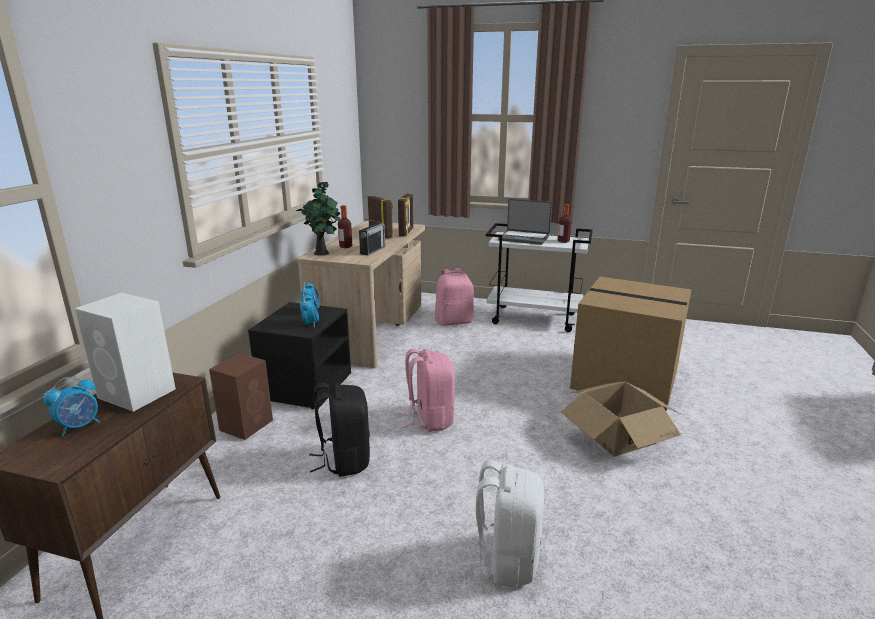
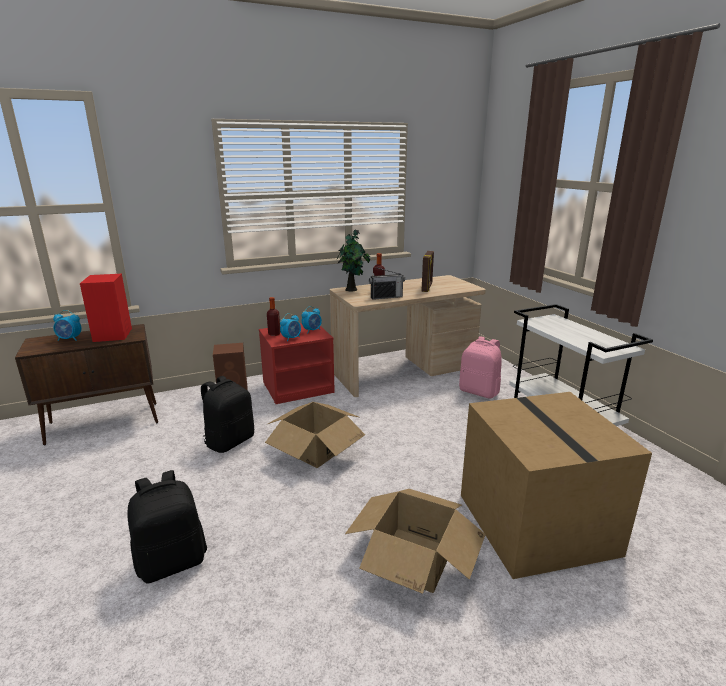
camera: 50 degrees right, 0 degrees up
(138, 394) = (112, 335): white speaker -> red speaker
(306, 386) = (298, 387): black nightstand -> red nightstand
(406, 232) = (450, 291): picture frame -> none
(429, 419) = (316, 448): pink backpack -> cardboard box
(506, 559) = (172, 561): white backpack -> black backpack
(524, 238) = (563, 327): laptop -> none
(563, 241) = (599, 342): bottle -> bottle (274, 334)

